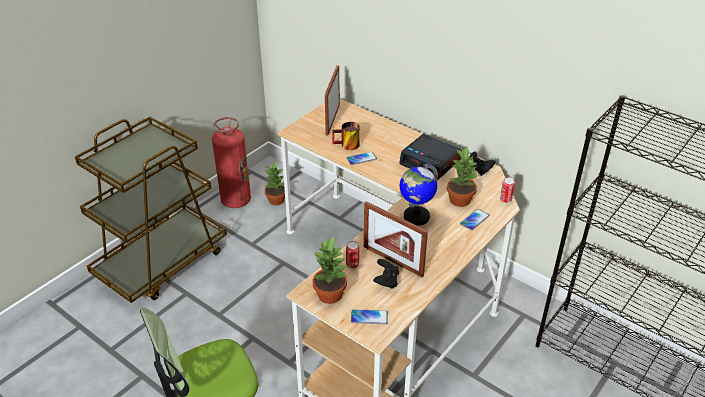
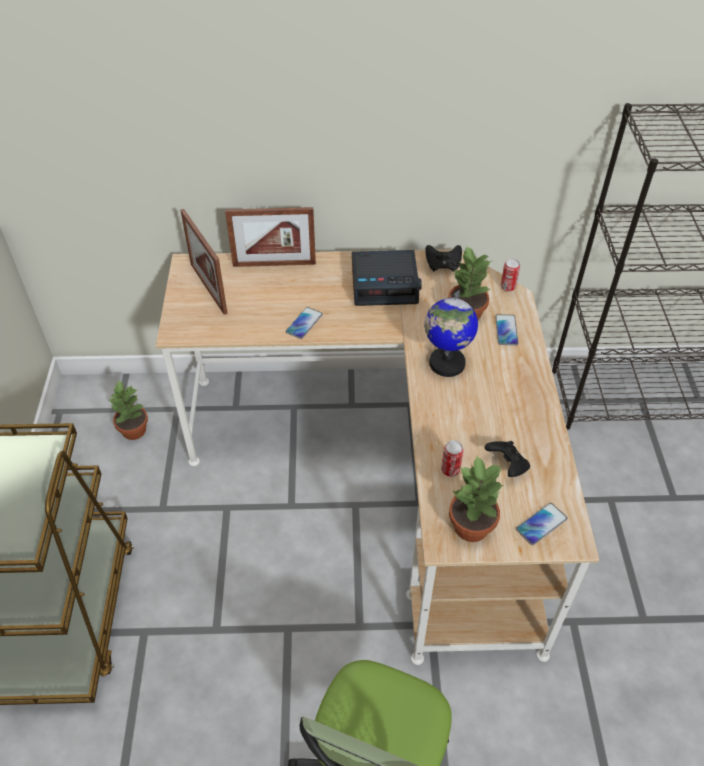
camera: 40 degrees left, 10 degrees up
(236, 200) = (80, 463): fire extinguisher -> none
(347, 146) = (267, 315): mug -> none
(393, 261) = (485, 435): picture frame -> picture frame (274, 264)

